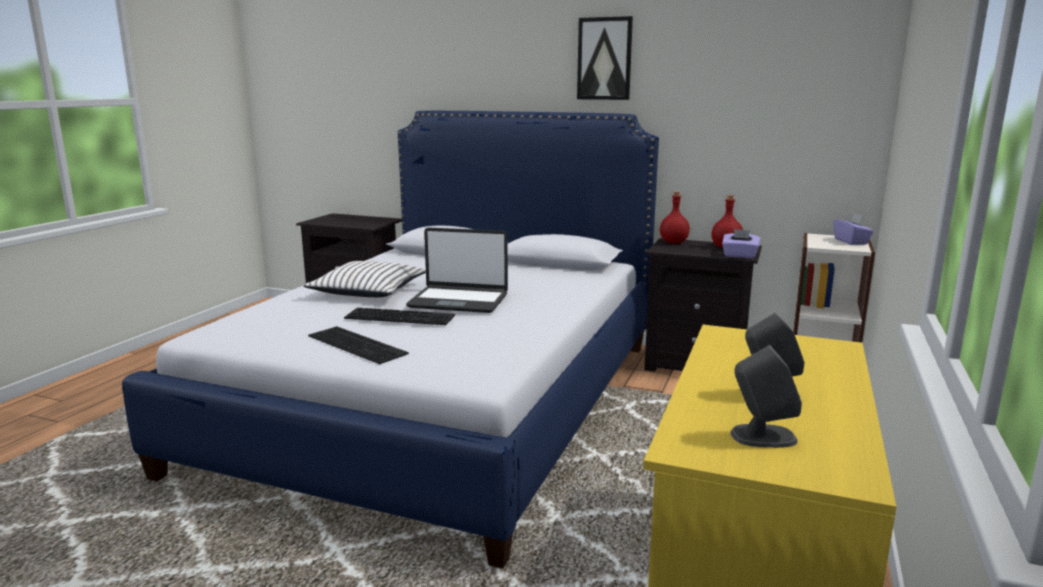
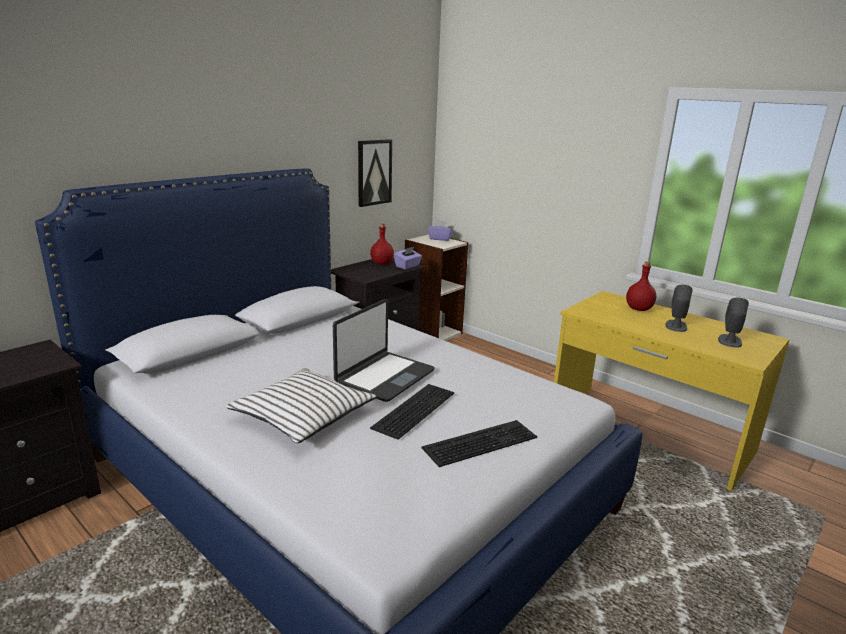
camera: 70 degrees left, 5 degrees up
(604, 59) = (269, 116): picture -> picture (374, 172)
(673, 242) = (349, 270): red bottle -> red bottle (638, 309)

